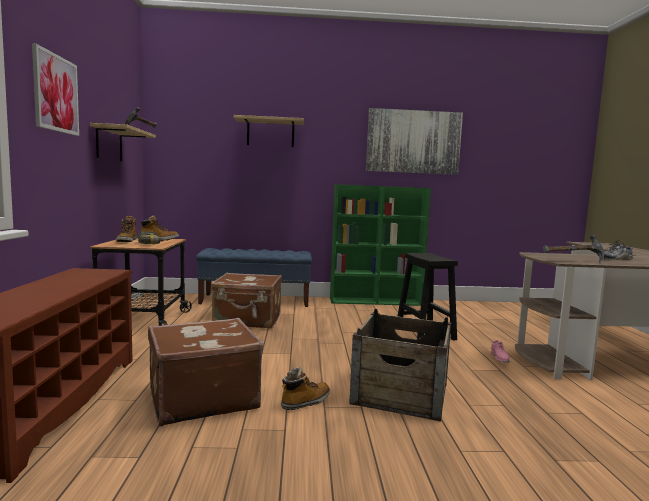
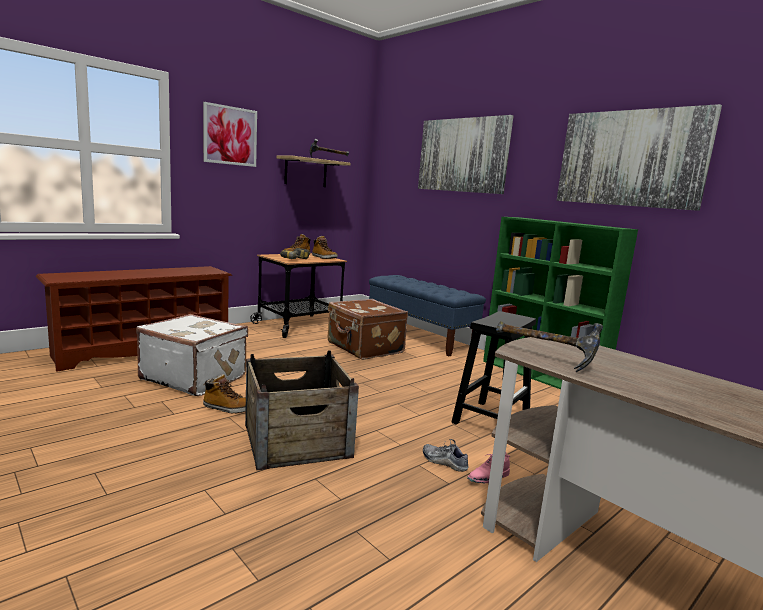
camera: 50 degrees right, 5 degrees up
(201, 398) = (194, 377): brown suitcase -> white suitcase
(270, 133) = (462, 155): shelf -> picture
(615, 259) = (678, 384): shoe -> shoe (444, 462)

